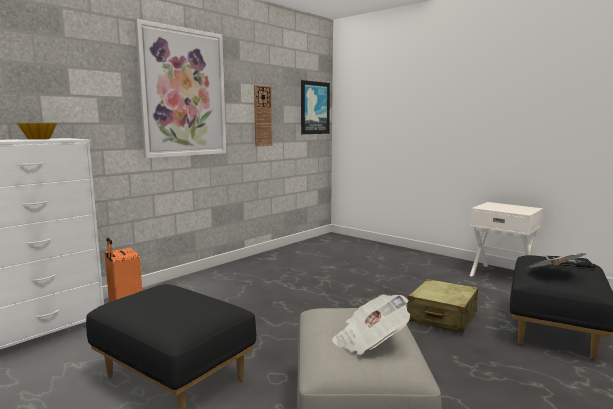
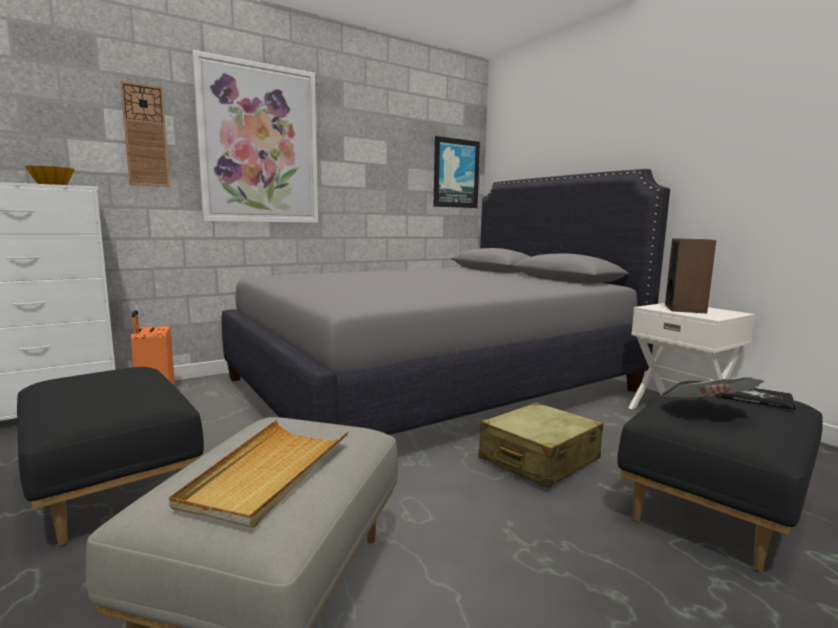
camera: 15 degrees right, 0 degrees up
(262, 116) = (375, 179): wall clock -> wall clock (145, 136)
(331, 273) = (433, 384): none -> grey bed
(370, 341) = (268, 473): newspaper -> beige tray
(502, 207) = (685, 309): none -> speaker

